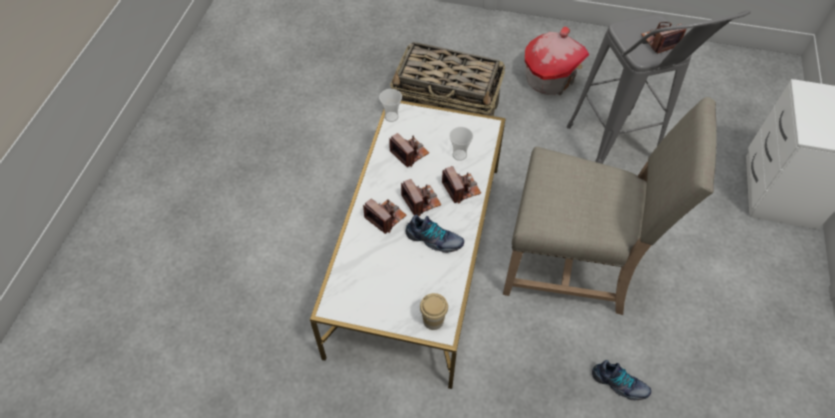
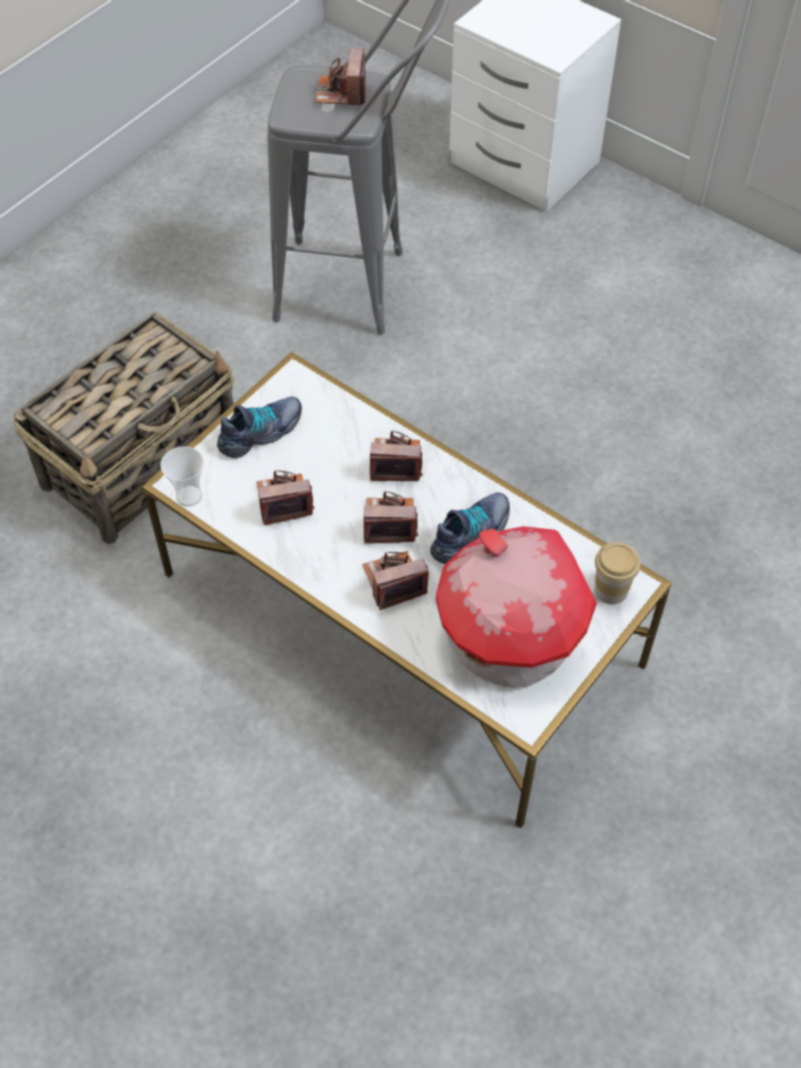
camera: 65 degrees left, 0 degrees up
(459, 155) = (328, 437): cup -> none
(549, 79) = (165, 297): toy house -> toy house (507, 636)
(573, 263) = (517, 428): beige chair -> none
(619, 384) = (720, 467): shoe -> shoe (261, 433)

